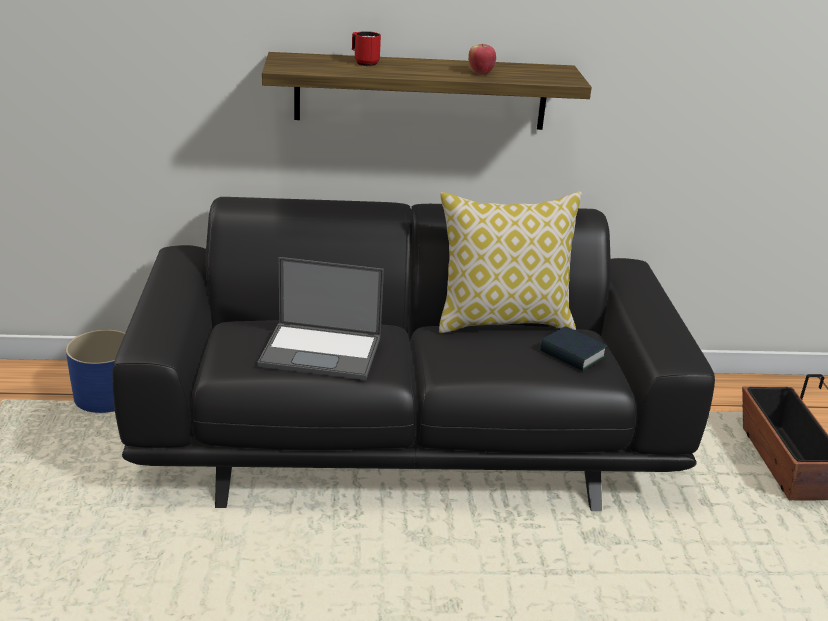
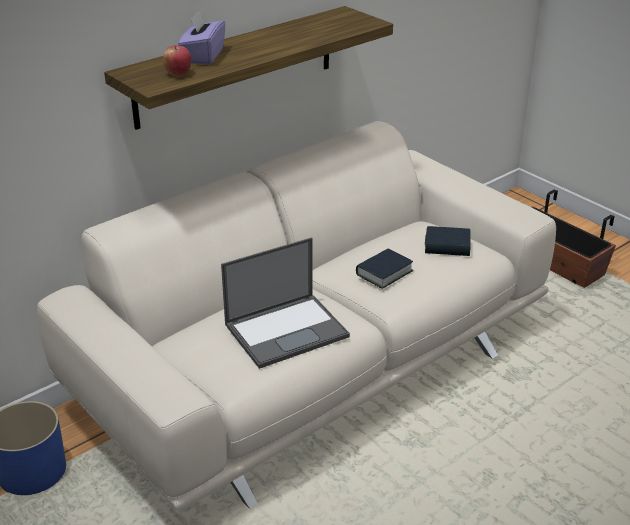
camera: 35 degrees left, 5 degrees up
(364, 62) = (203, 56): red mug -> purple tissue box
(407, 434) = (315, 368): black sofa -> beige sofa
(475, 348) = (384, 273): none -> book
(480, 73) = (303, 37): apple -> apple (178, 74)
(503, 320) = (363, 240): pillow -> none

